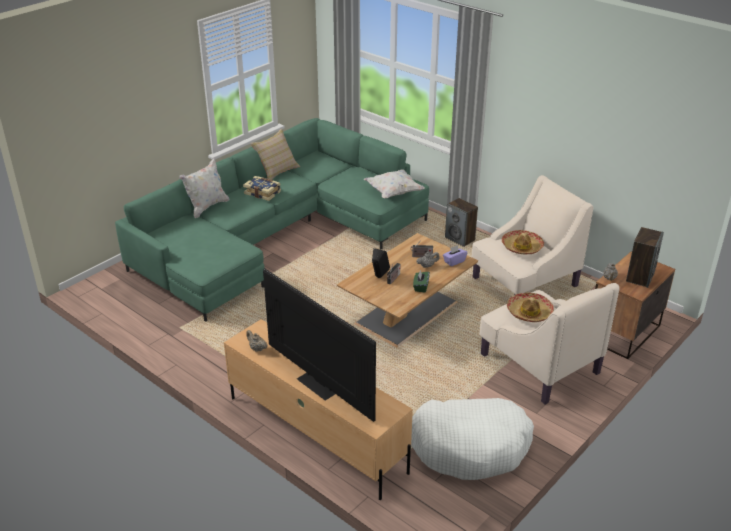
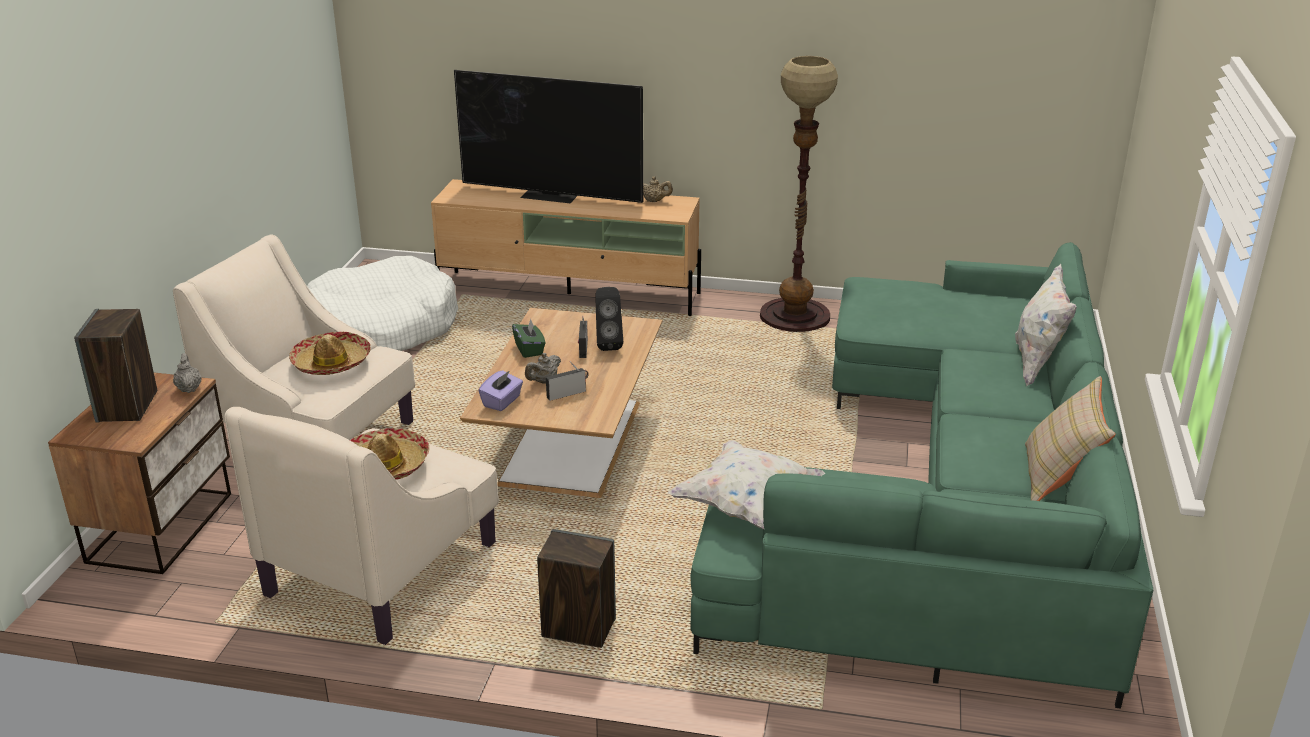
camera: 150 degrees right, 5 degrees down
(202, 354) = (795, 316): none -> floor lamp
(263, 193) = (996, 418): book -> none

